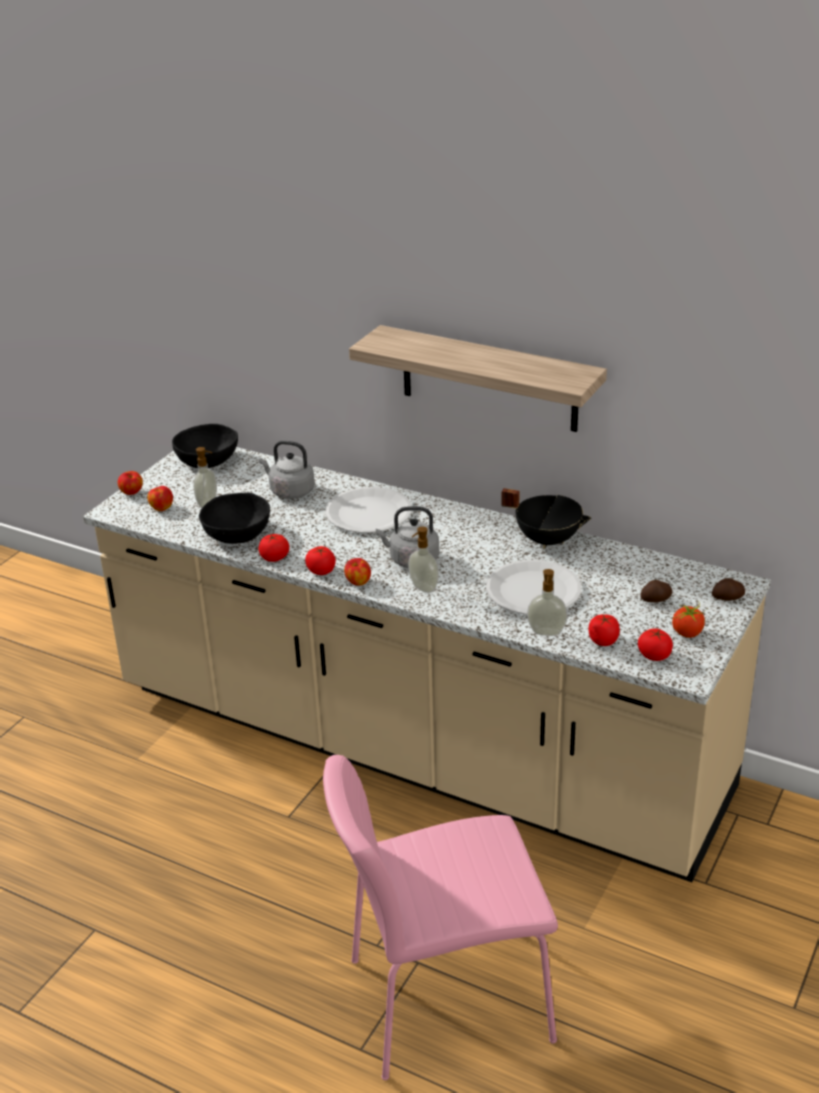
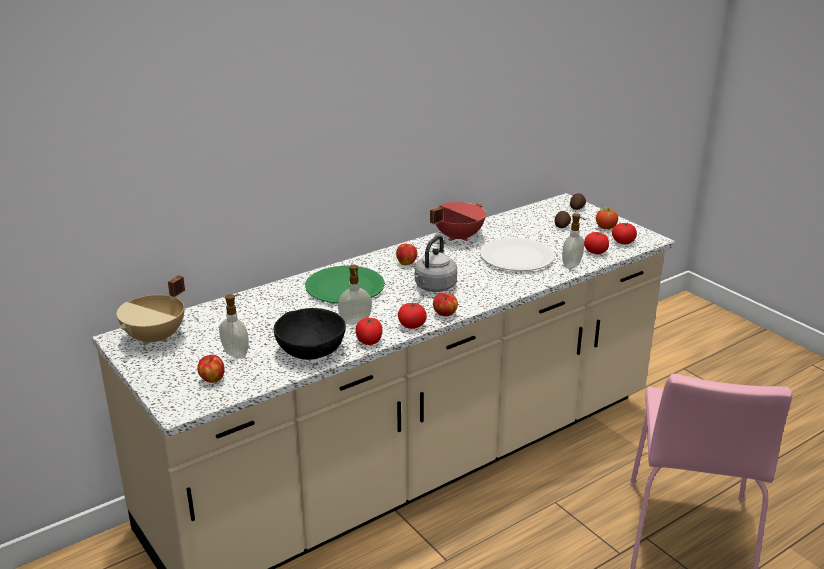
camera: 65 degrees left, 5 degrees down
(132, 493) = (159, 390): apple -> apple (406, 263)
(208, 461) = (156, 338): black bowl -> beige cooking pot
(290, 491) = (266, 311): grey kettle -> none
(369, 513) = (345, 287): white plate -> green plate
(423, 588) = (477, 292): soap dispenser -> soap dispenser (355, 322)
(489, 379) = (383, 133): shelf -> none
(548, 539) = (457, 237): black cooking pot -> red cooking pot

